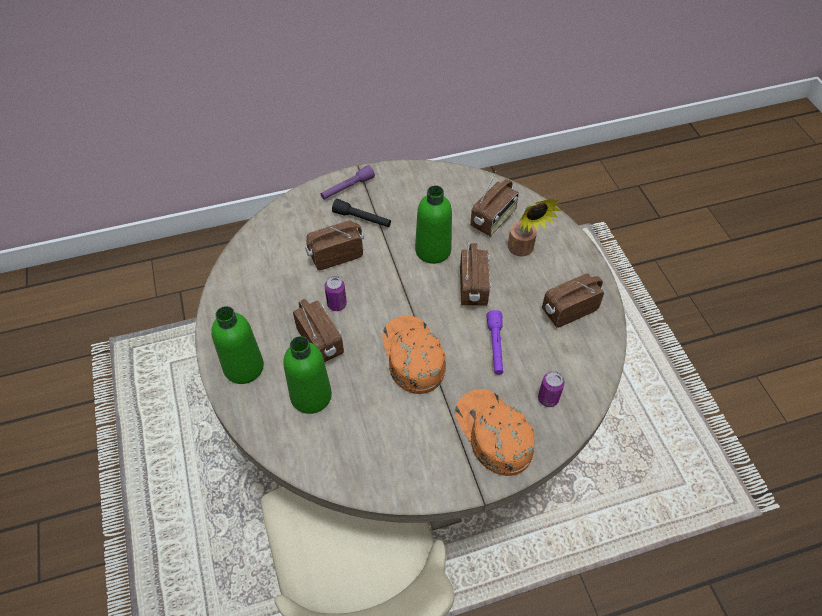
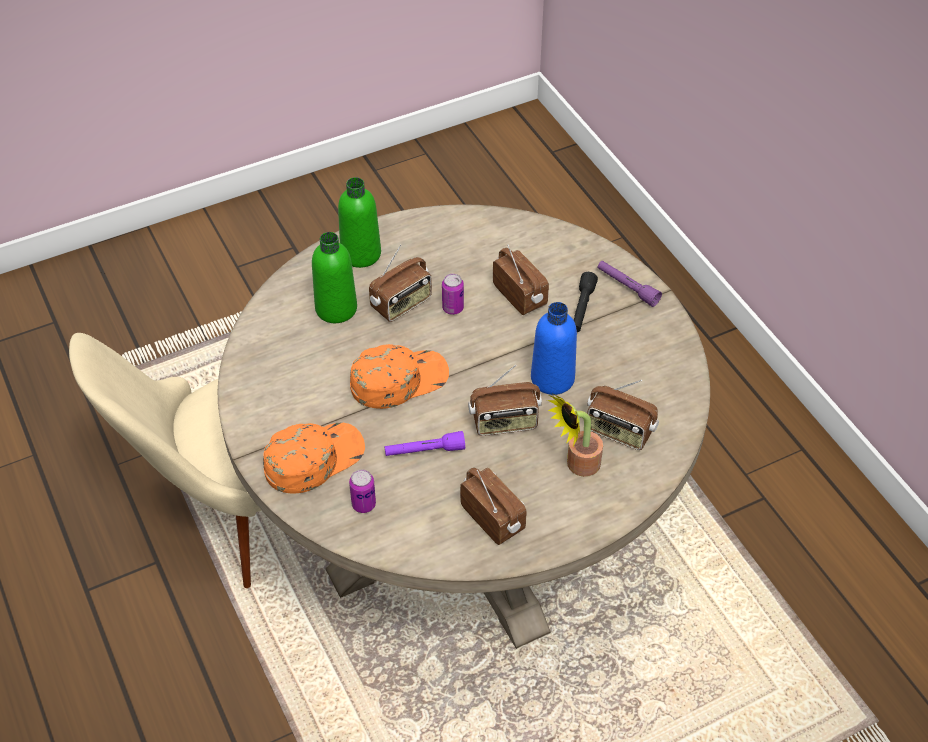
camera: 80 degrees right, 5 degrees down
(433, 250) = (552, 378): green bottle -> blue bottle

